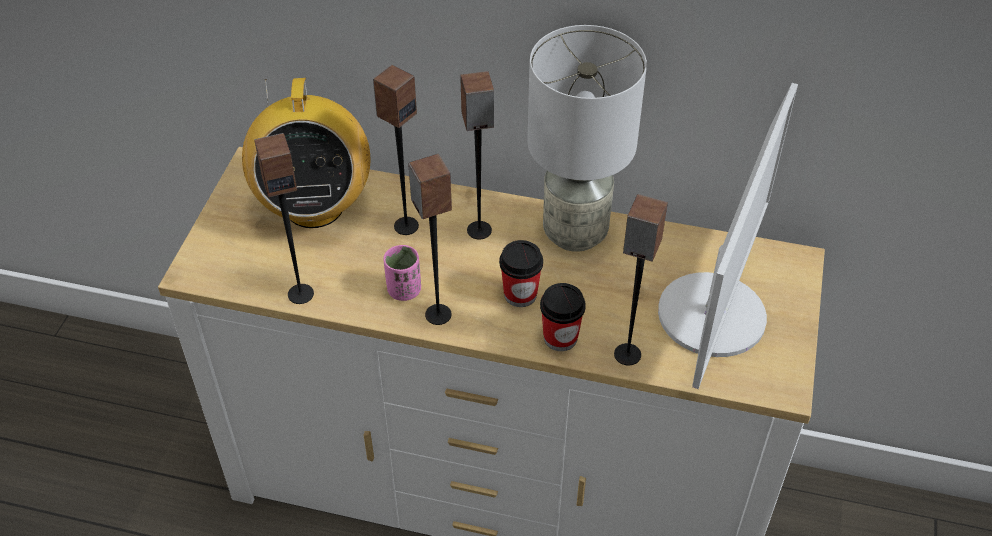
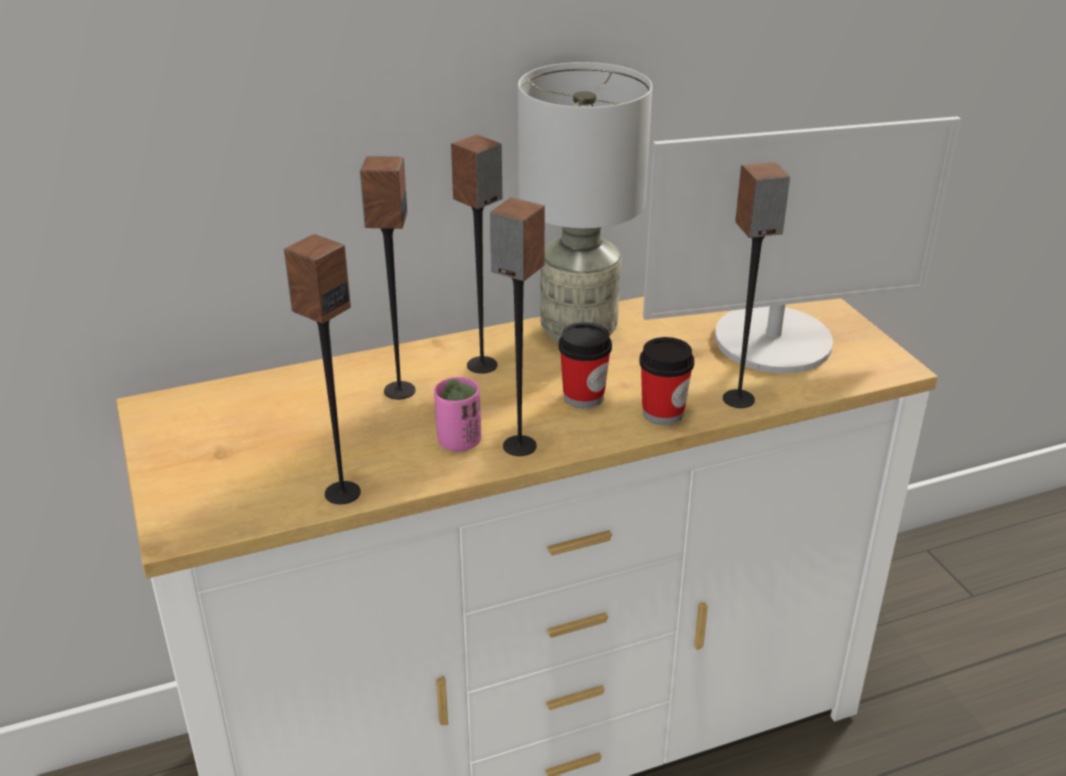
camera: 35 degrees left, 15 degrees down
(314, 206) = (272, 414): radio -> none
(713, 315) = (774, 341): monitor -> monitor turned 90 degrees clockwise

